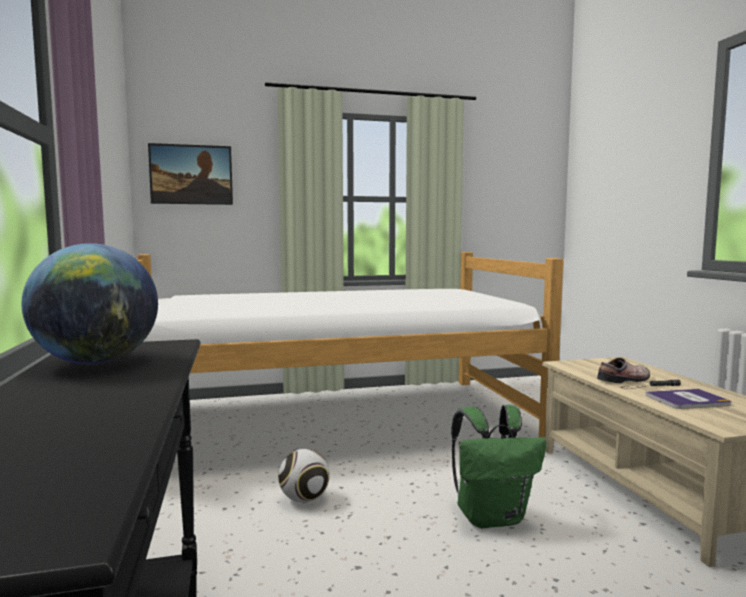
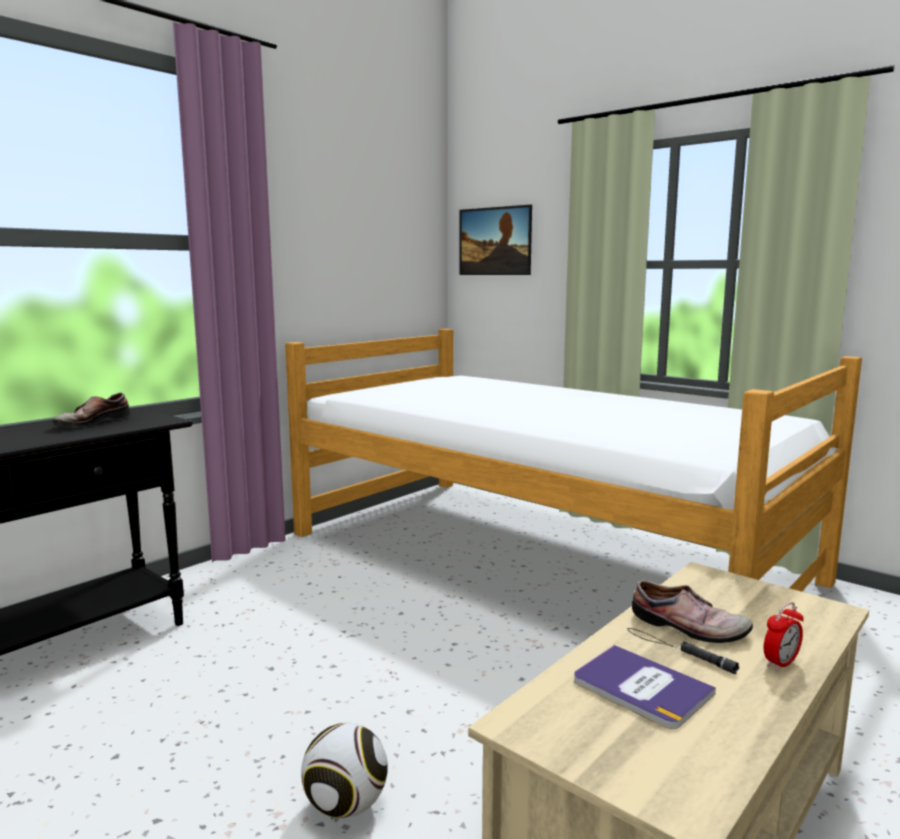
camera: 55 degrees right, 5 degrees up
(97, 362) = (91, 422): globe -> shoe
(304, 499) = (358, 606): football -> football (345, 806)
(492, 517) = (433, 711): green backpack -> none
(670, 378) = (781, 663): none -> alarm clock

